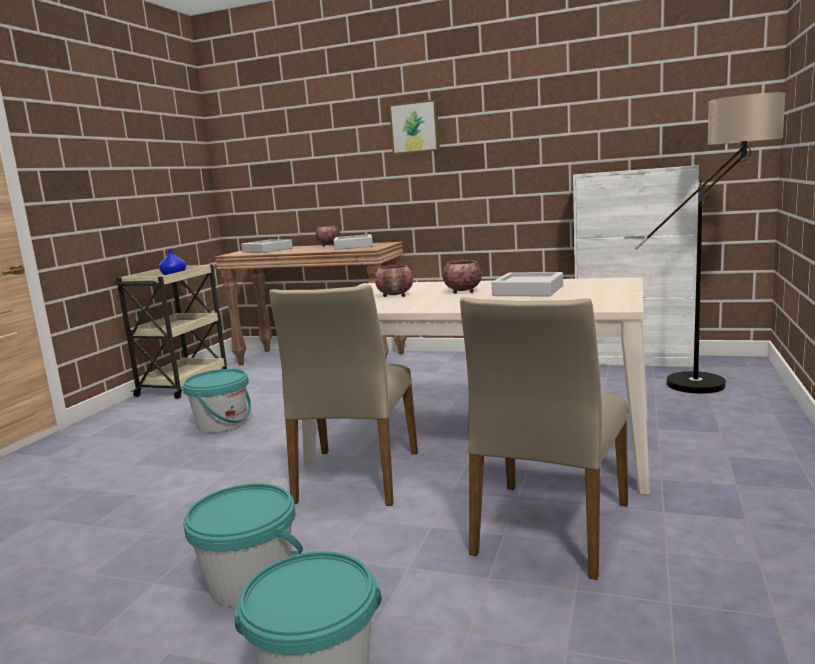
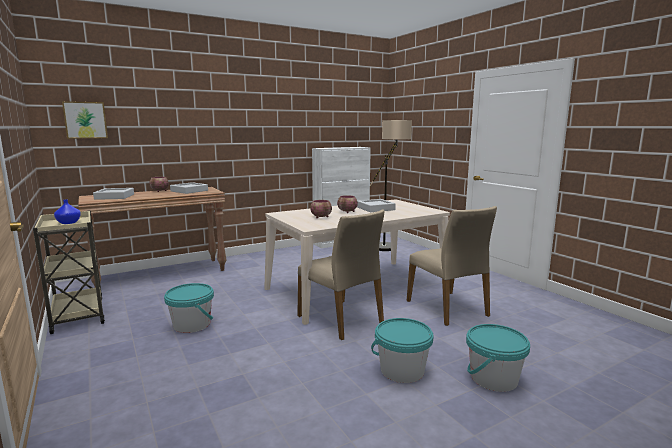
camera: 50 degrees left, 0 degrees up
(415, 127) = (220, 113): picture -> picture (85, 120)

